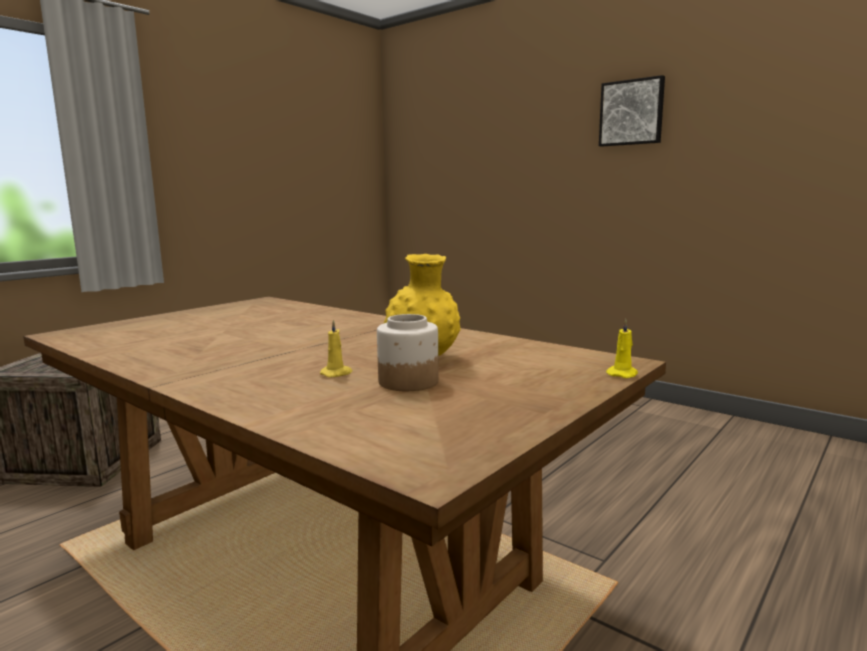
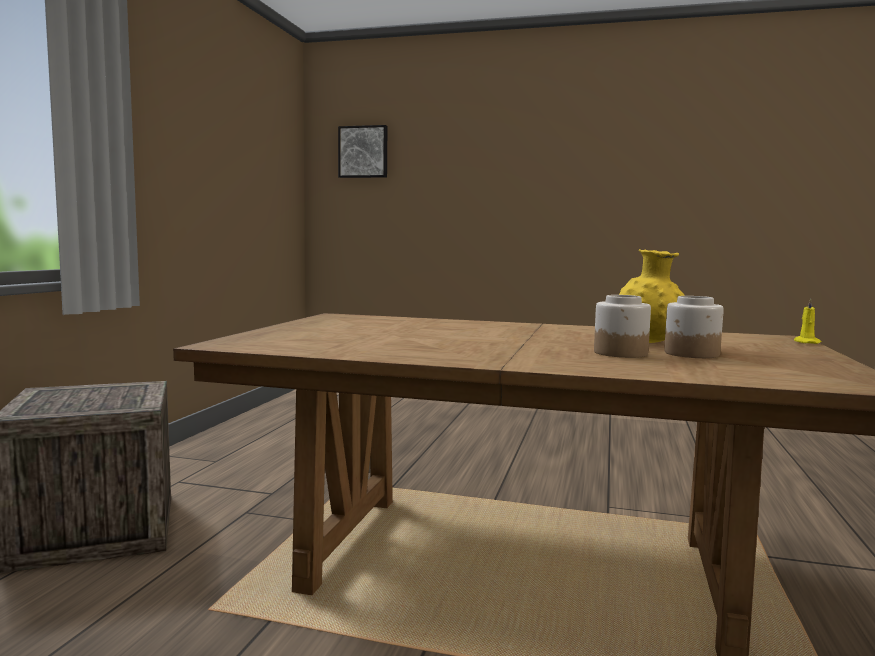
camera: 25 degrees left, 5 degrees down
(337, 373) = (621, 353): yellow candle -> jar
(632, 112) = (587, 150): picture -> picture (363, 152)

